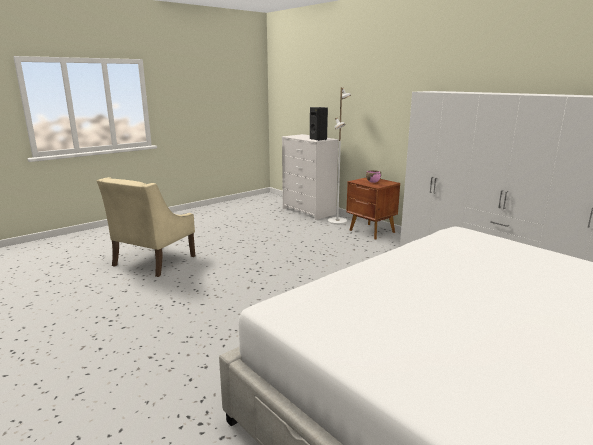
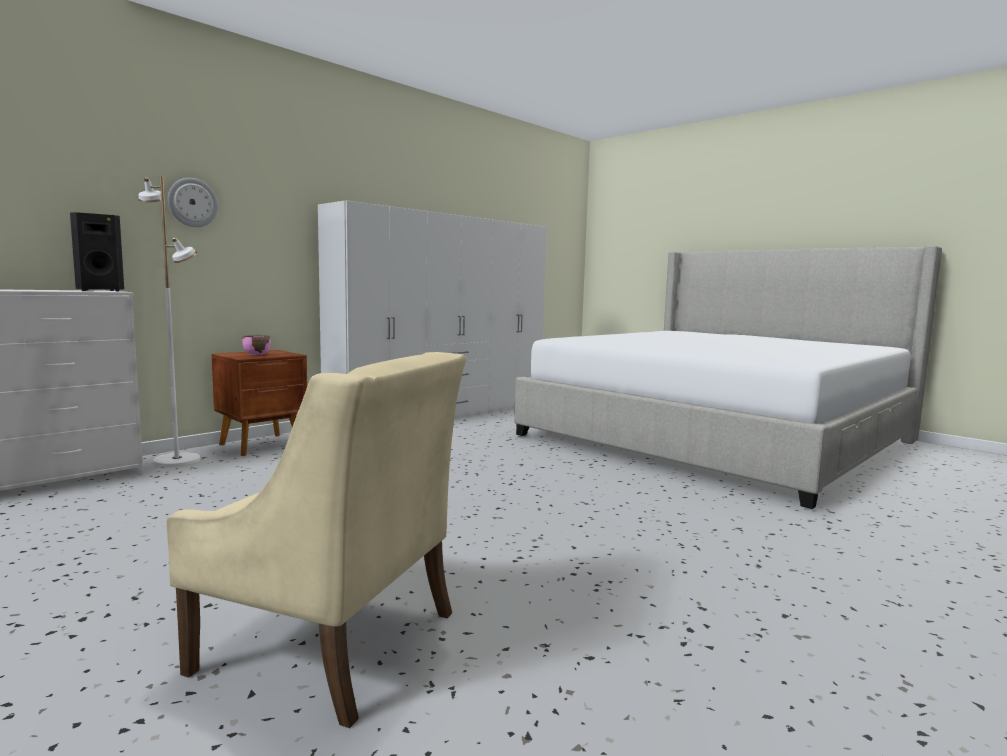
camera: 95 degrees left, 10 degrees down
(372, 96) = (192, 202): none -> wall clock

